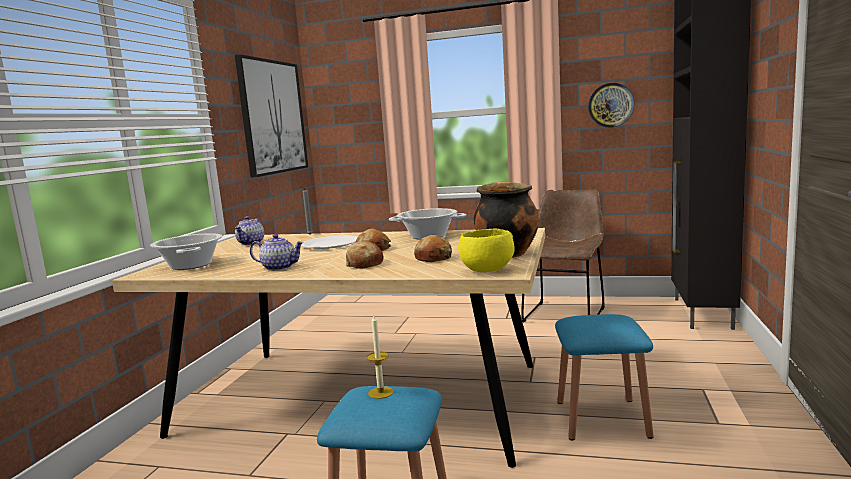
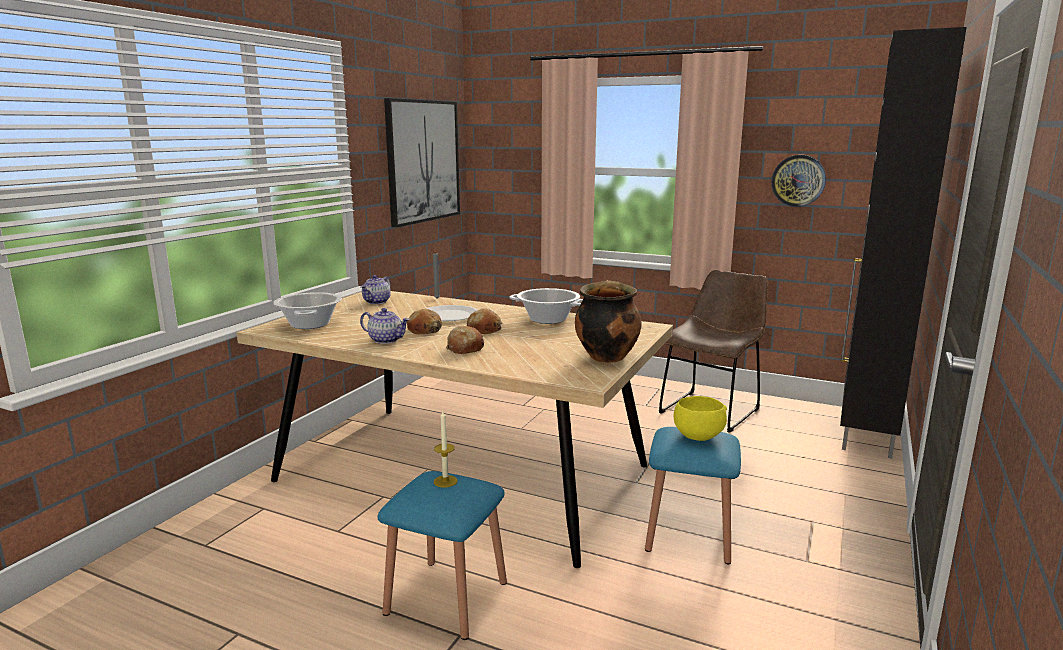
camera: 10 degrees right, 5 degrees up
(434, 258) = (533, 351): bread -> bread (424, 330)
(486, 270) = (570, 376): yellow bowl -> yellow bowl (697, 436)

